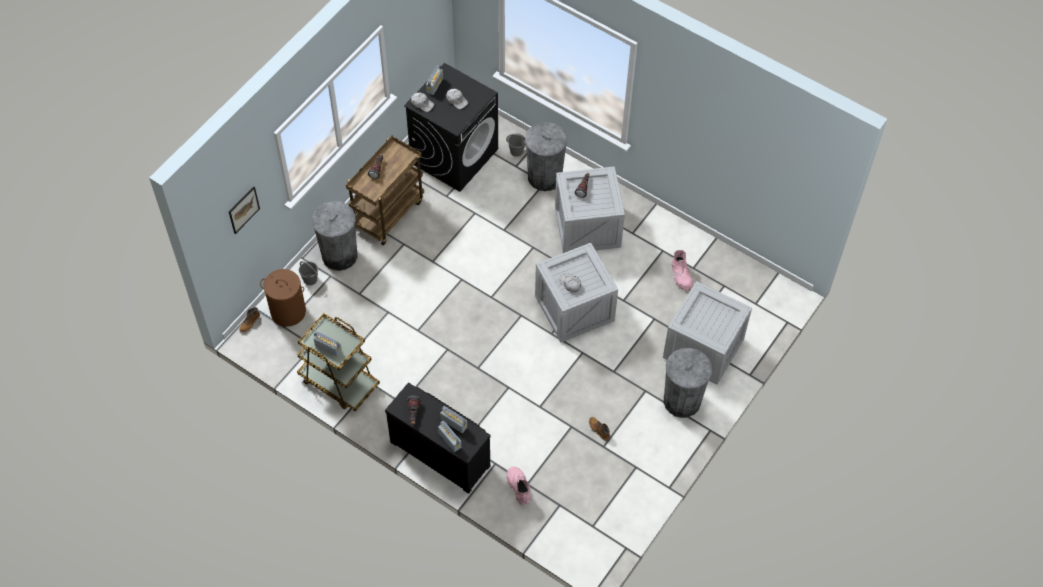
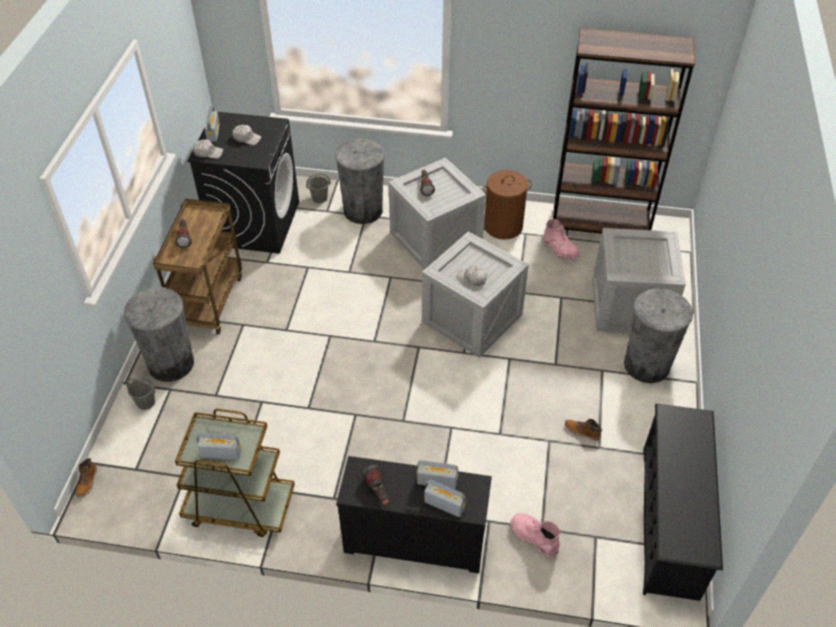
camera: 25 degrees left, 10 degrees down
(243, 209) = (30, 305): picture -> none
(288, 311) = (133, 449): brown laundry basket -> brown laundry basket (503, 226)
(617, 518) = (670, 522): none -> black shoe rack
(730, 266) = (600, 224): none -> brown bookcase

